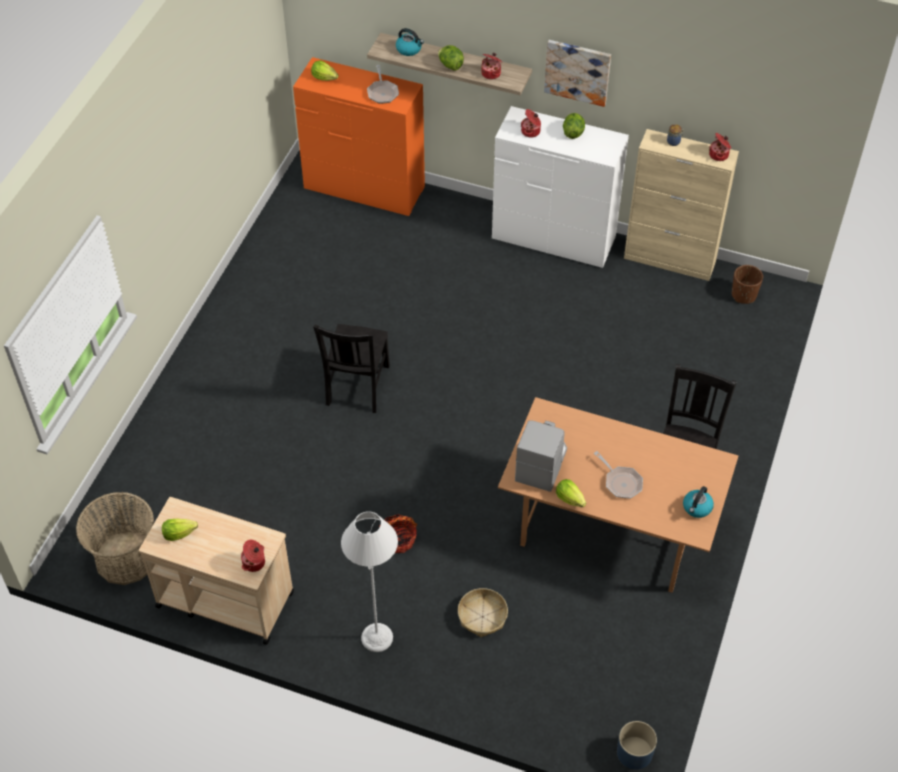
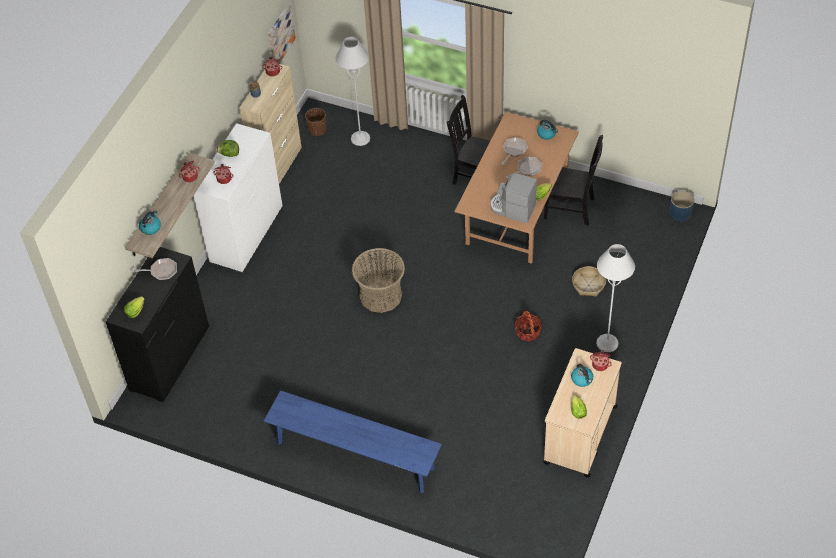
camera: 85 degrees left, 0 degrees up
(126, 558) = (546, 502): basket -> basket (380, 295)
(216, 361) = (355, 455): none -> blue bench
(231, 540) = (582, 379): none -> kettle
(357, 387) = (387, 359): black chair -> black chair (571, 208)
(364, 188) = (170, 358): orange dresser -> black dresser
(450, 65) = (176, 201): lettuce -> none
(577, 72) = (204, 122): picture -> picture (280, 35)
(657, 465) = (514, 150): none -> frying pan
(735, 342) = (360, 138): none -> grey floor lamp

